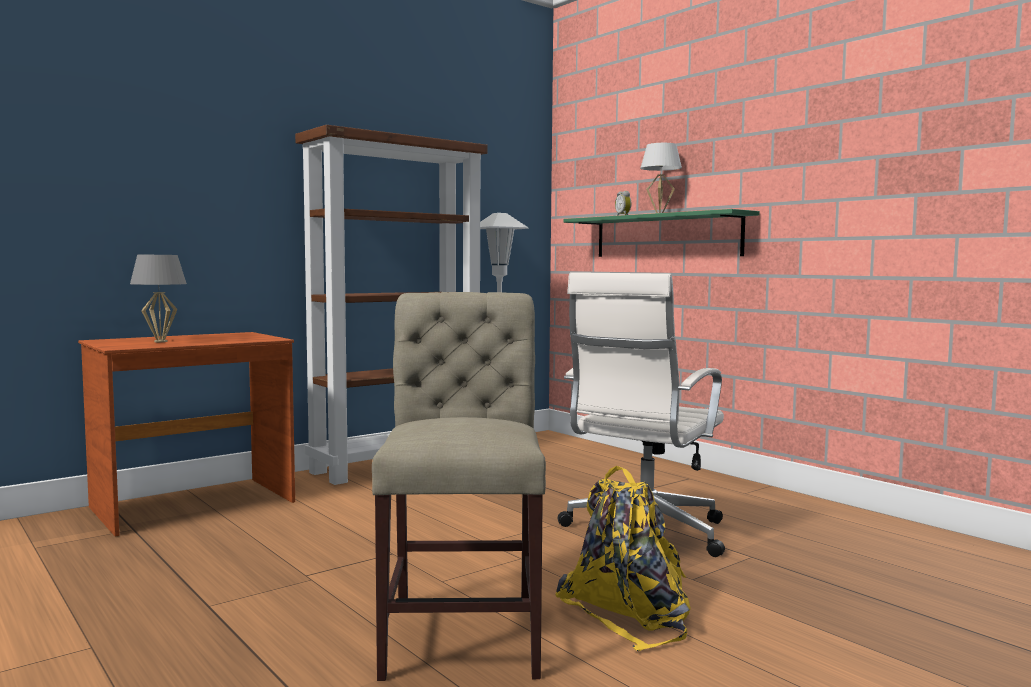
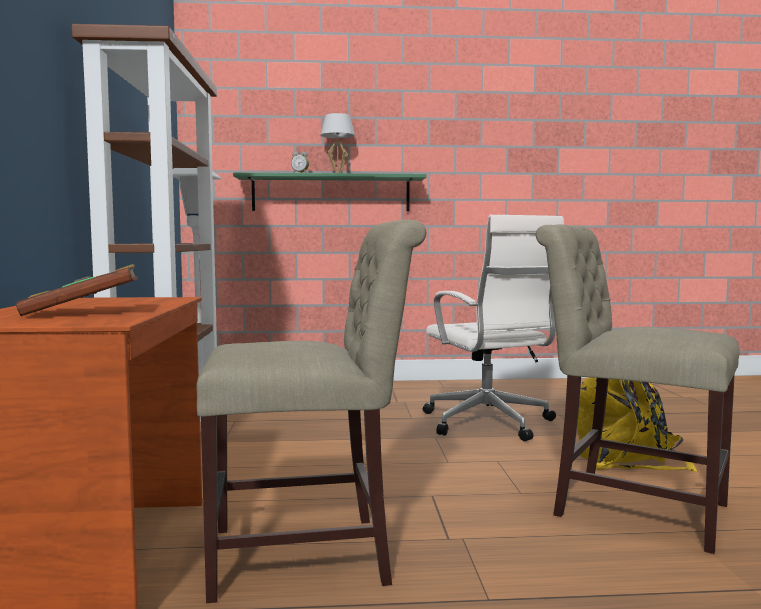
camera: 55 degrees left, 0 degrees up
(161, 341) = (82, 313): grey table lamp -> brown book
(239, 546) = (311, 555): none -> beige chair

